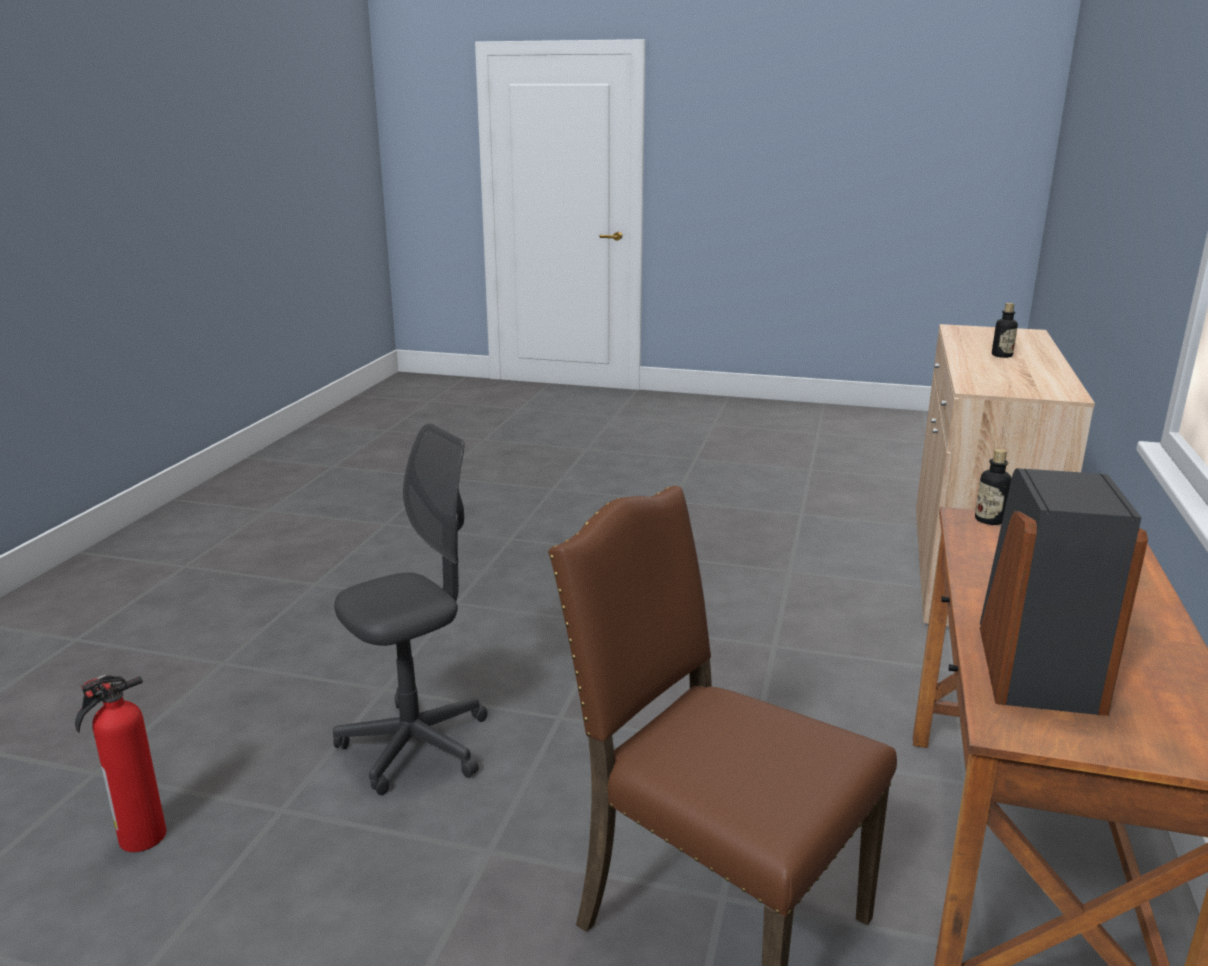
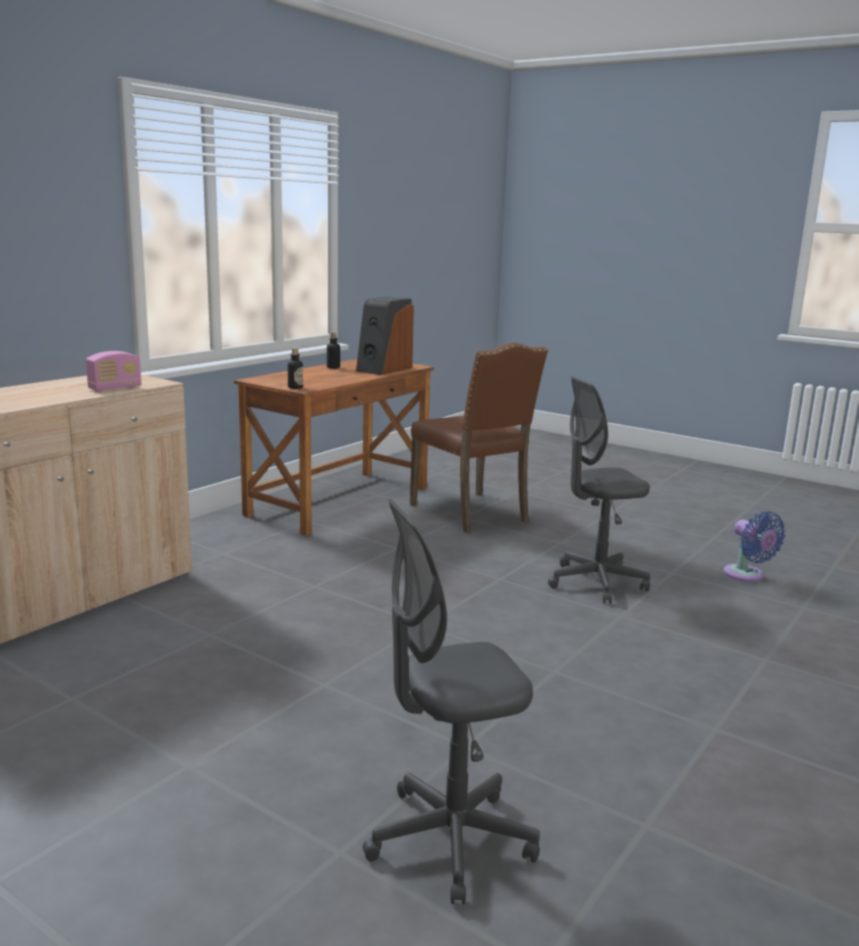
camera: 160 degrees left, 5 degrees down
(139, 838) = (747, 576): fire extinguisher -> blue fan
(498, 500) = (450, 840): none -> grey office chair
(977, 373) = (115, 388): none -> radio
(1002, 355) = (32, 395): bottle -> bottle (333, 367)

